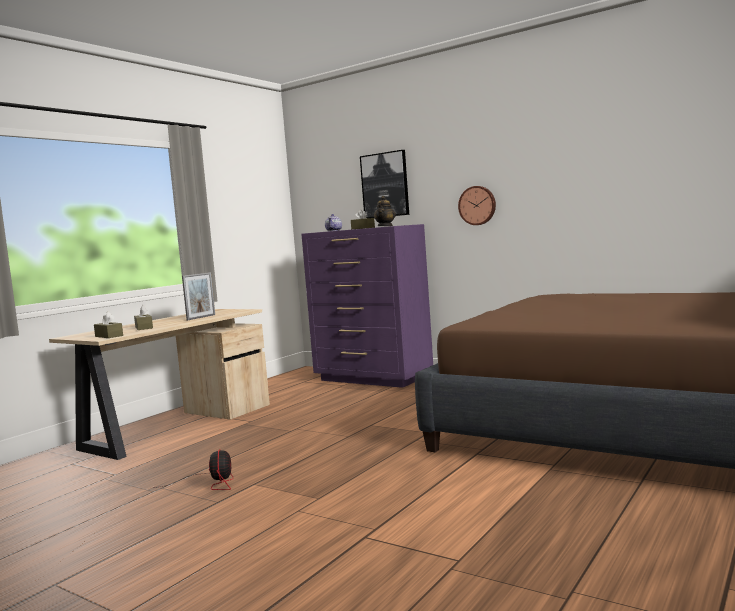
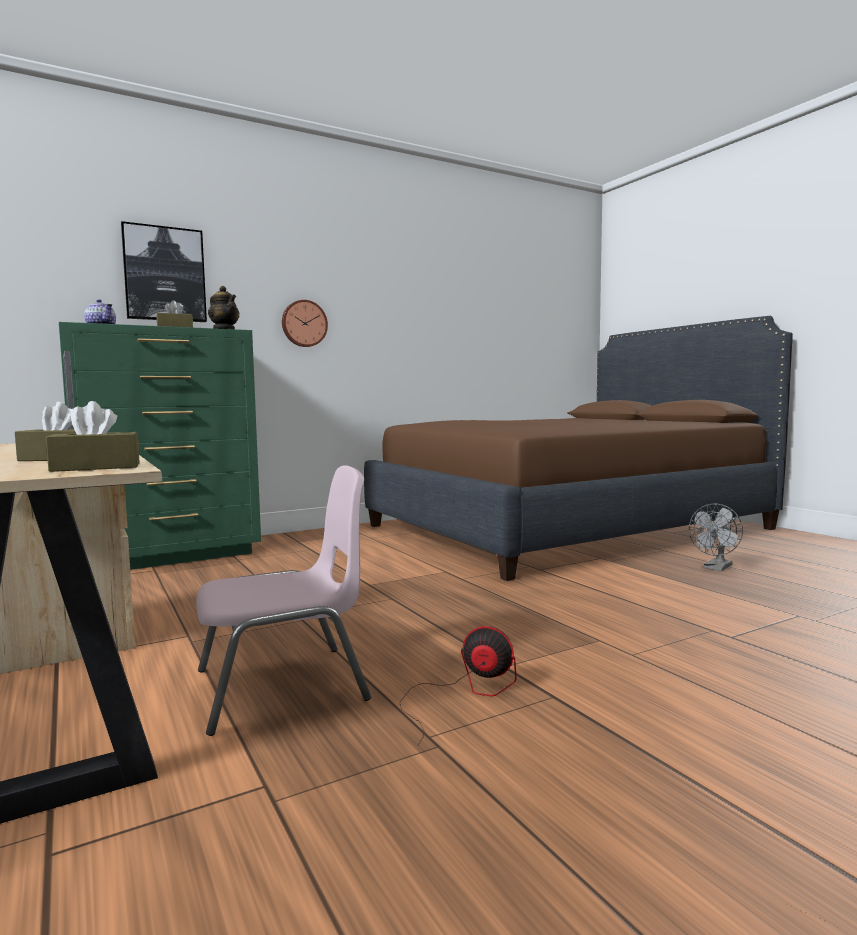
camera: 65 degrees left, 0 degrees up
(202, 452) = (284, 686): none -> pink chair
(373, 379) = (171, 556): purple dresser -> green dresser
(597, 513) = (716, 568): none -> grey fan

